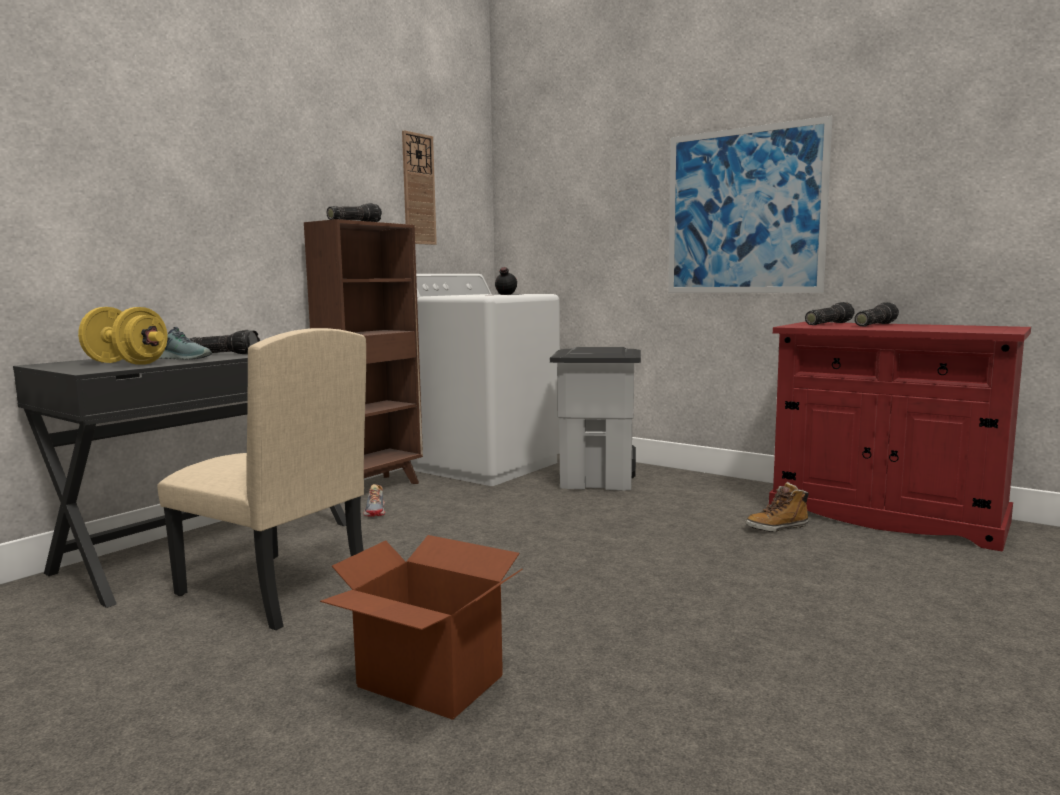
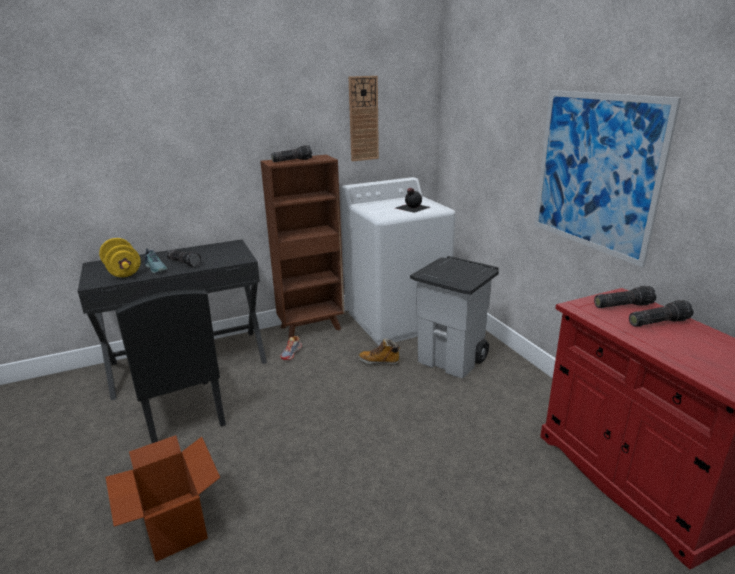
camera: 30 degrees right, 15 degrees up
(272, 590) = (181, 412): beige chair -> black chair
(777, 527) = (523, 460): boot -> boot (379, 362)

